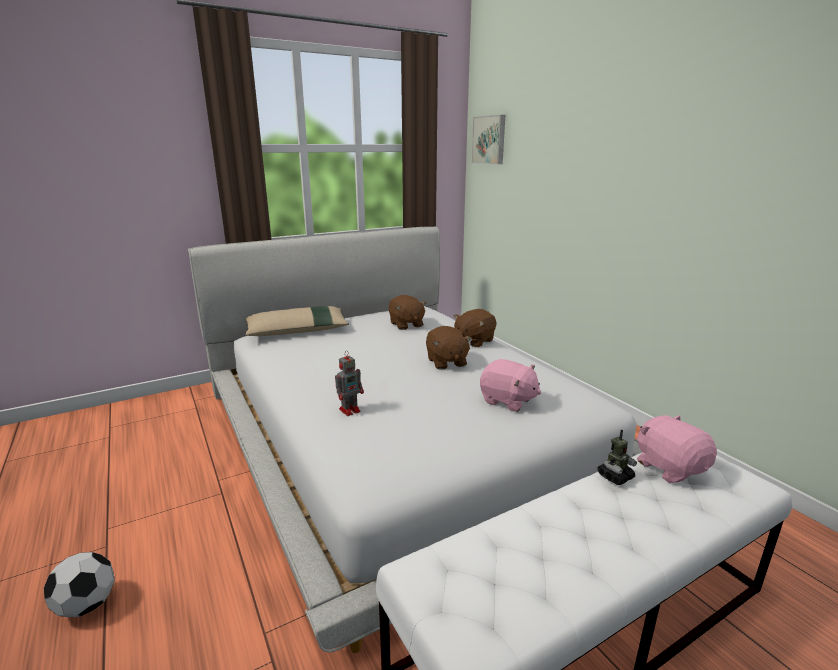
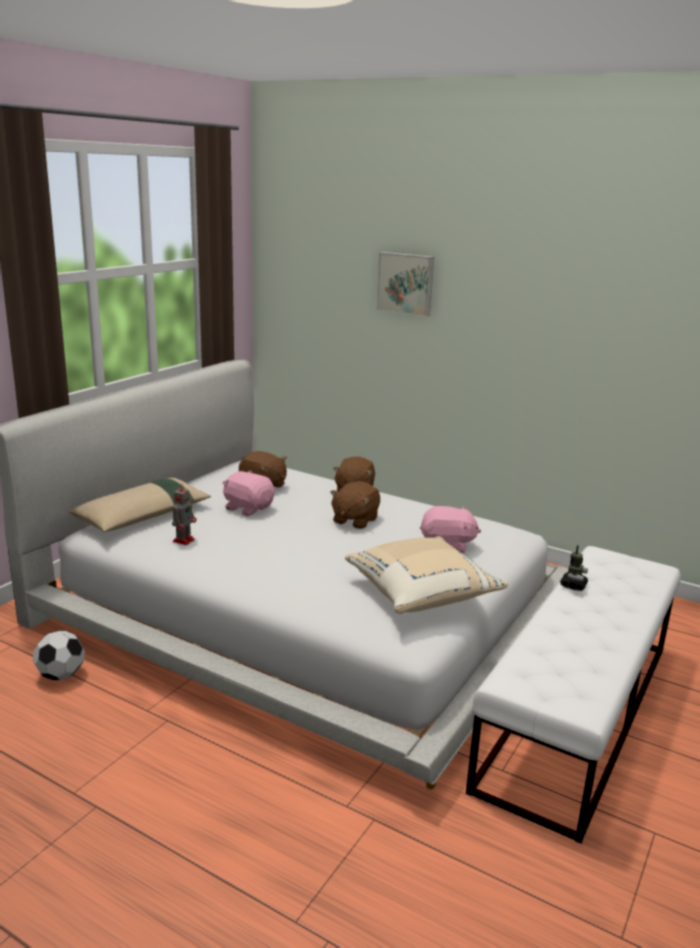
camera: 30 degrees left, 0 degrees up
(87, 605) = (147, 854): football -> football (61, 675)
(350, 410) = (321, 585): toy robot -> toy robot (184, 540)
(429, 441) = (420, 594): none -> beige pillow
(446, 362) = (354, 520): brown plush toy -> brown plush toy turned 75 degrees clockwise
(489, 140) = (292, 251): picture -> picture (406, 283)
(669, 467) = (601, 570): pink plush toy -> pink plush toy (248, 508)

